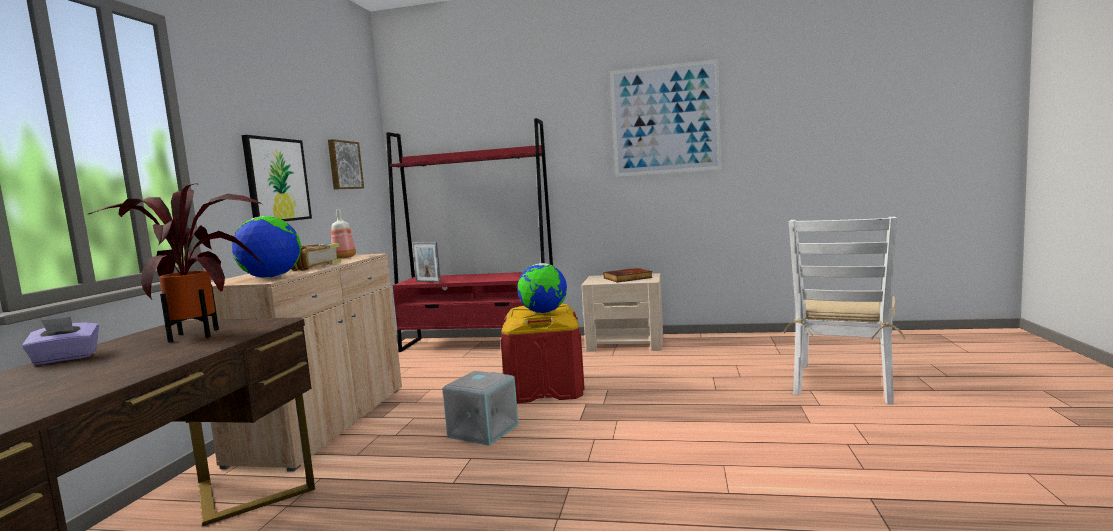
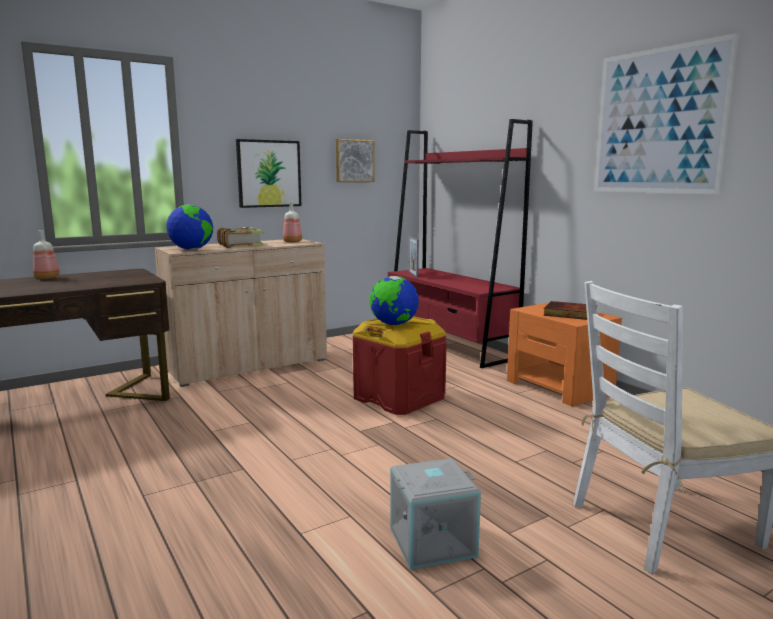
camera: 45 degrees right, 5 degrees up
(65, 358) = (48, 277): purple tissue box -> bottle
(199, 334) = (109, 278): potted plant -> none
(482, 430) = (296, 408): grey storage box -> grey storage box (432, 541)
(626, 343) = (559, 387): beige nightstand -> orange nightstand

